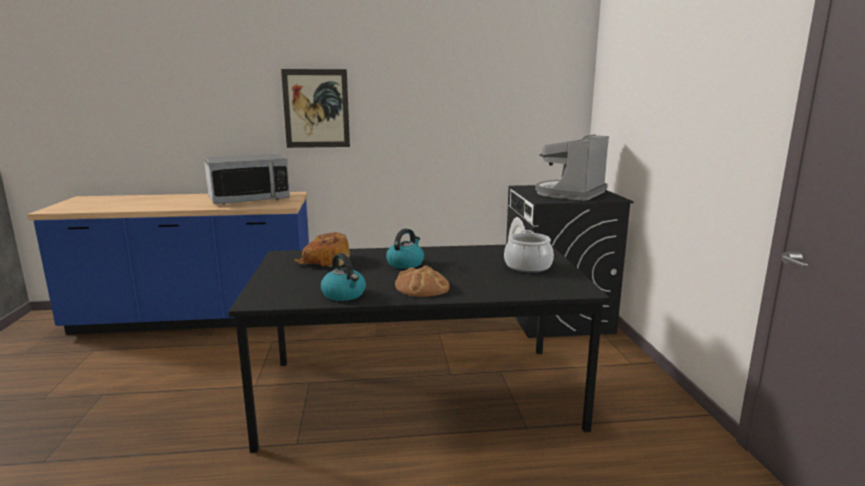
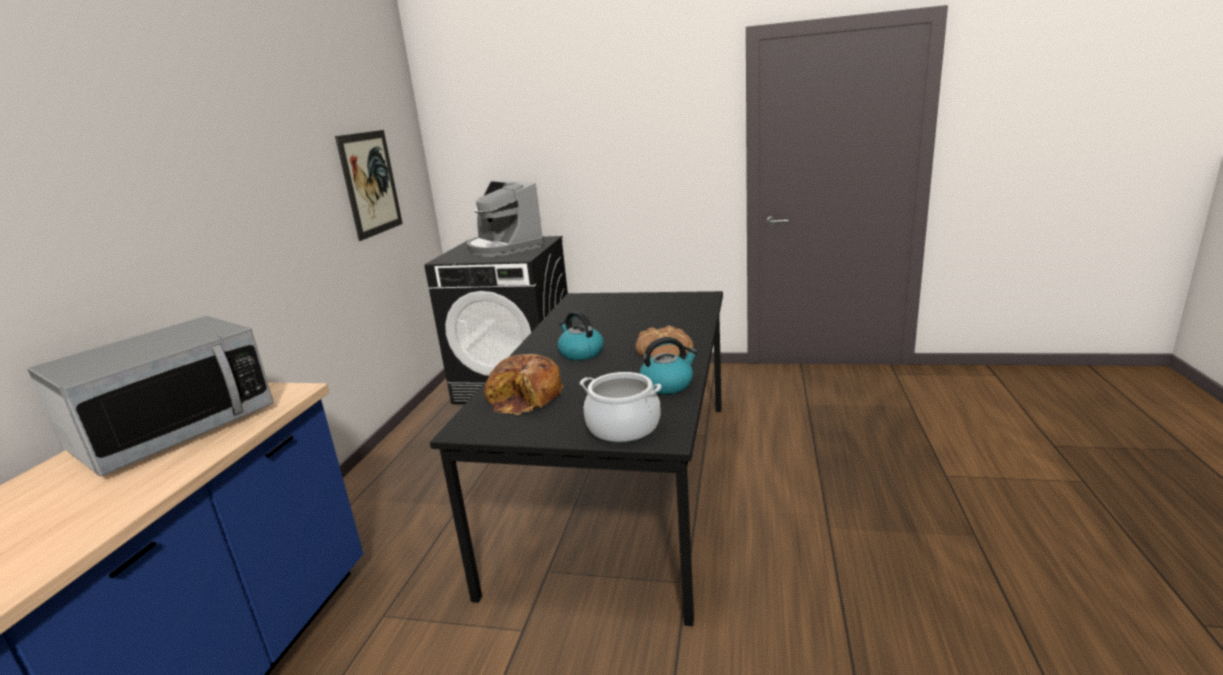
camera: 70 degrees left, 5 degrees up
(249, 199) = (175, 429): microwave -> microwave turned 45 degrees clockwise
(316, 108) = (160, 218): picture -> picture (370, 183)
(527, 267) = (633, 306): cooking pot -> cooking pot (623, 428)

